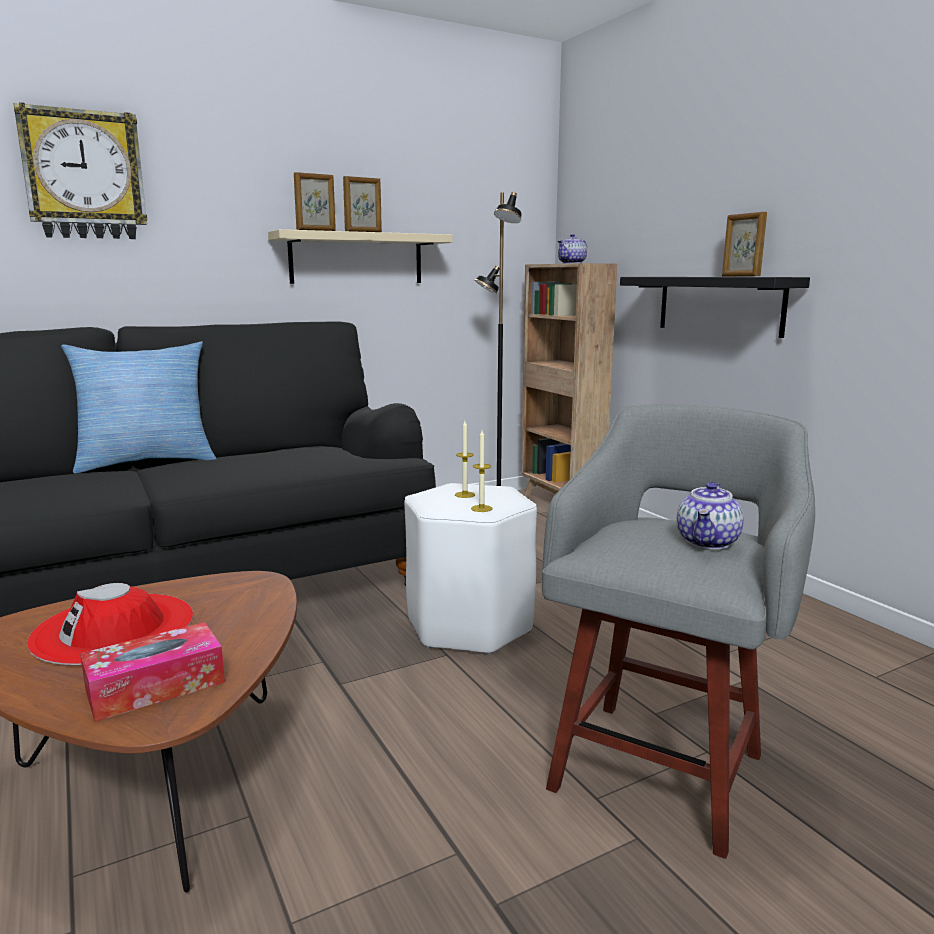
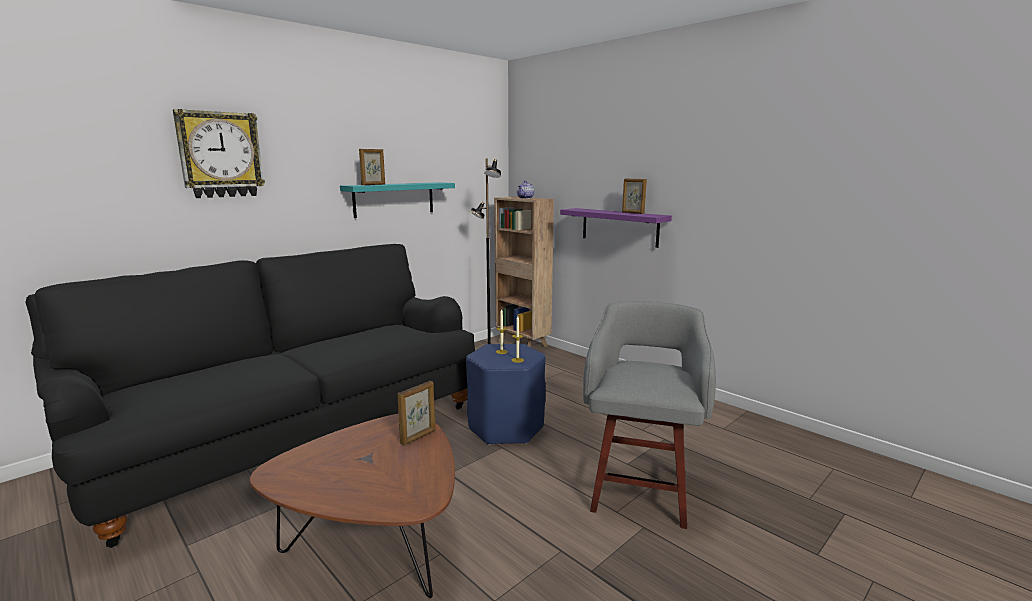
camera: 15 degrees left, 0 degrees up
(114, 628) = (346, 459): red hat -> none
(147, 462) = (286, 347): pillow -> none
(156, 686) = (402, 488): tissue box -> none
(357, 258) = (394, 199): beige shelf -> turquoise shelf
(364, 232) = (401, 183): picture frame -> picture frame (418, 437)
(470, 625) = (506, 428): white stool -> blue stool
(708, 542) = (664, 373): teapot -> none
(719, 304) = (619, 227): black shelf -> purple shelf

